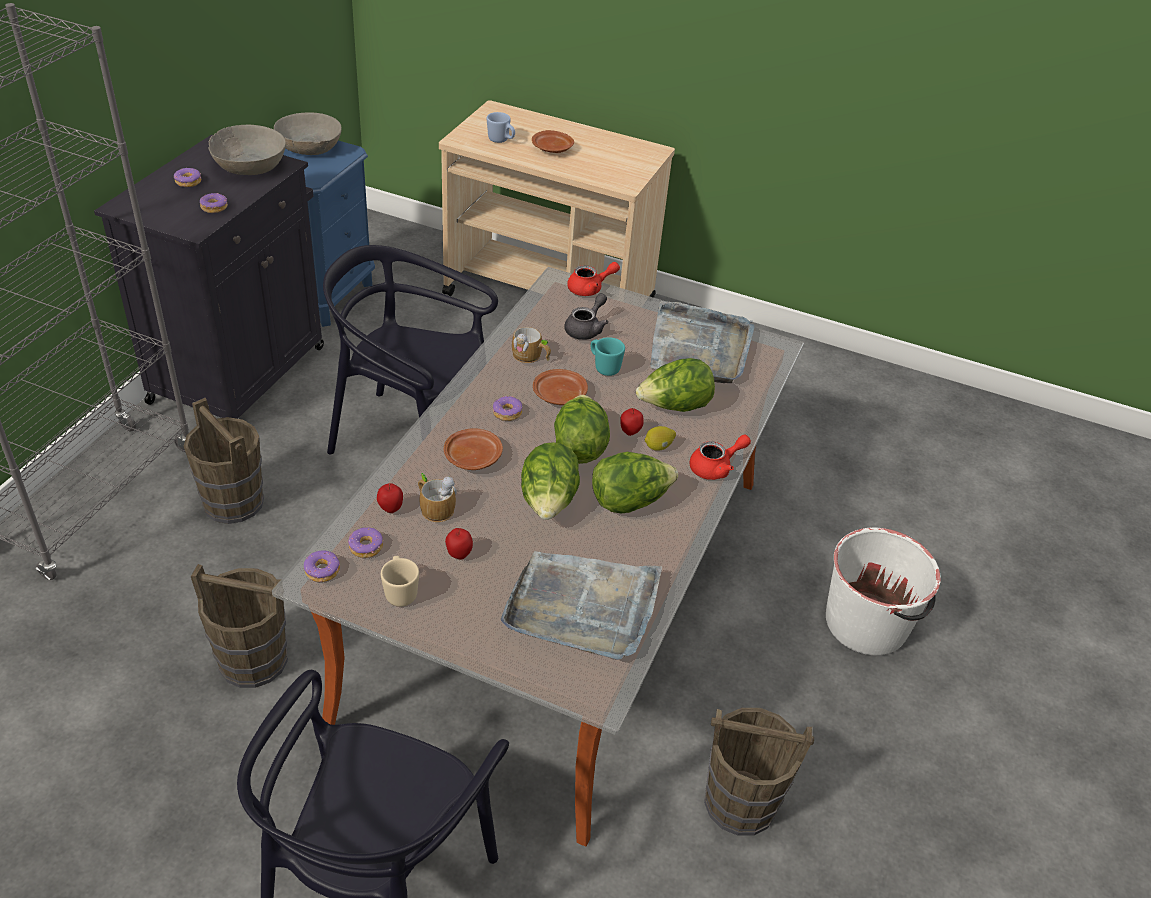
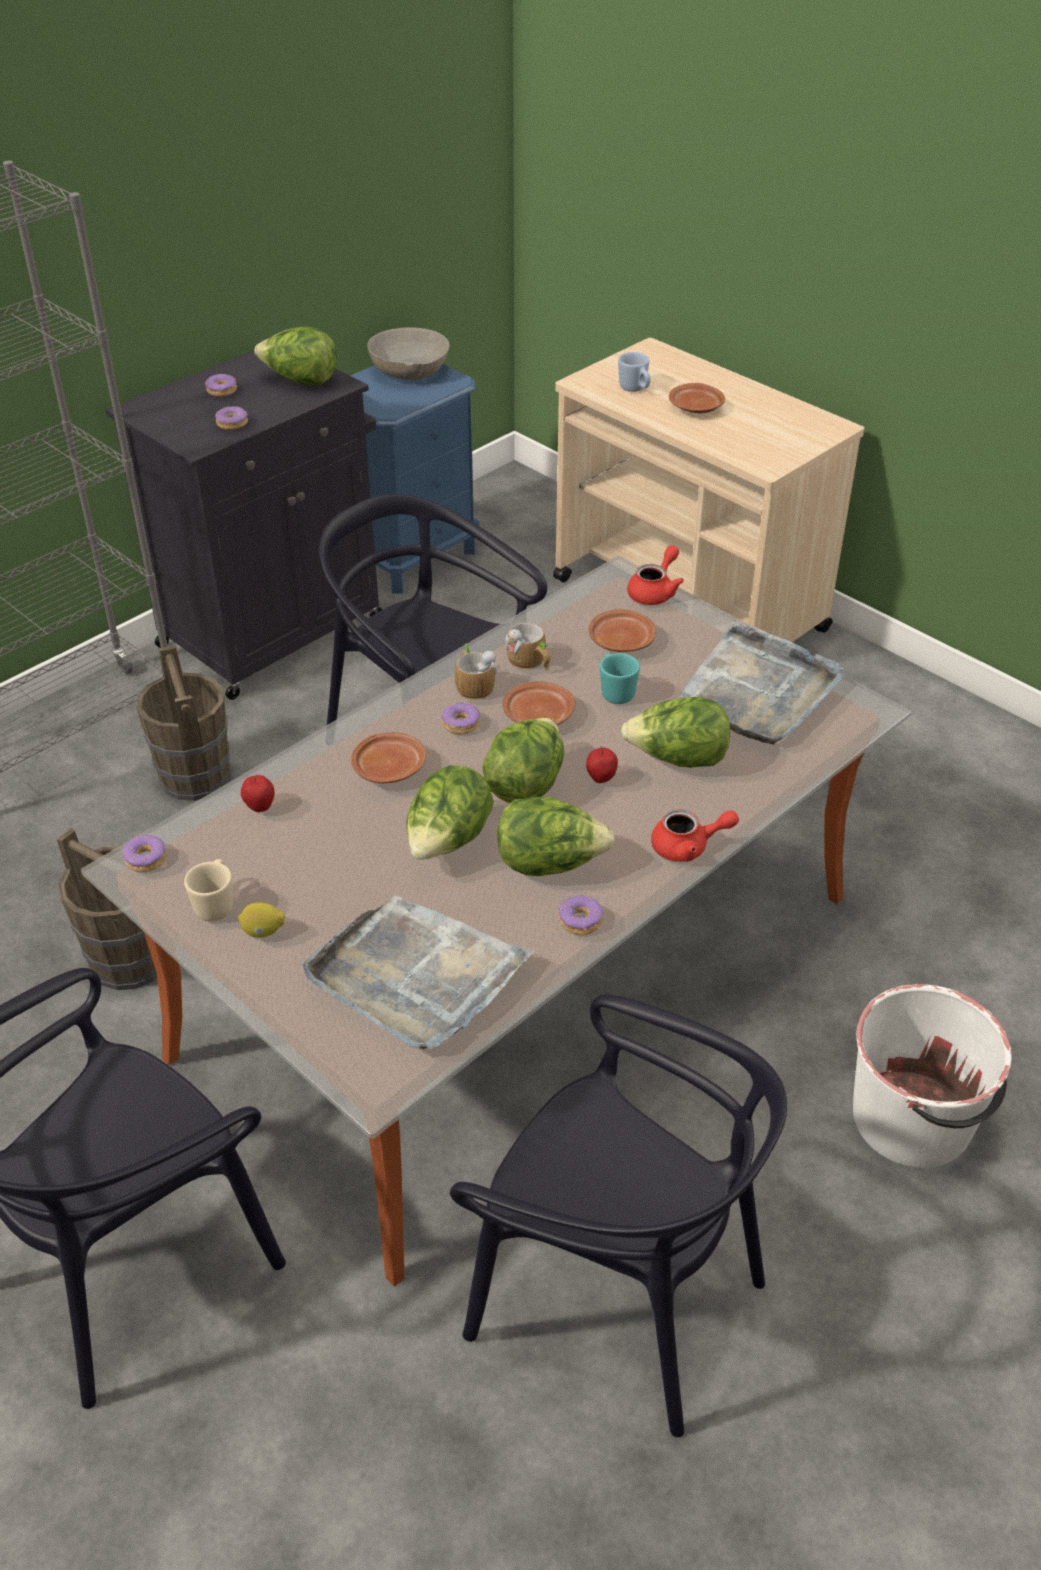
camera: 25 degrees right, 0 degrees up
(250, 166) = (300, 381): grey bowl -> lettuce
(366, 547) = (208, 844): donut -> donut (580, 921)
(434, 506) = (311, 816): mug -> mug (474, 684)
(459, 554) = (307, 878): apple -> none
(586, 329) = (621, 641): grey teapot -> brown plate
(590, 289) = (655, 592): red teapot -> red teapot turned 60 degrees counterclockwise
(658, 447) = (627, 805): lemon -> lemon (263, 932)
(741, 803) = (616, 1297): brown bucket -> black chair

